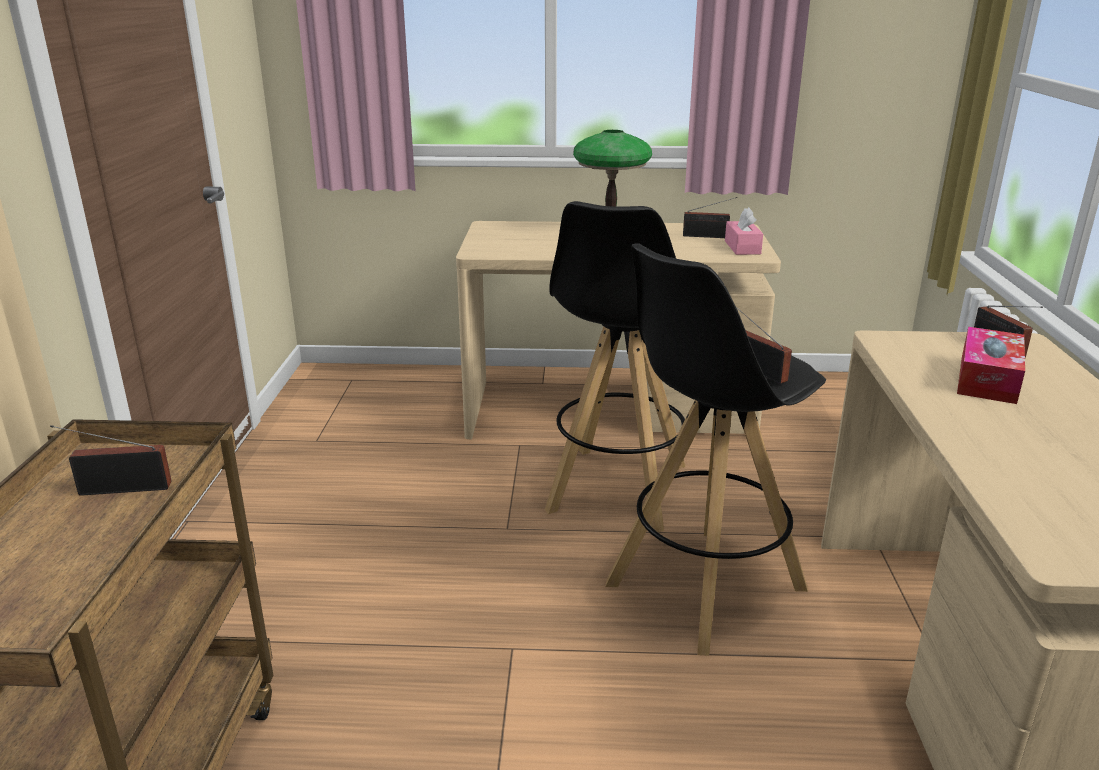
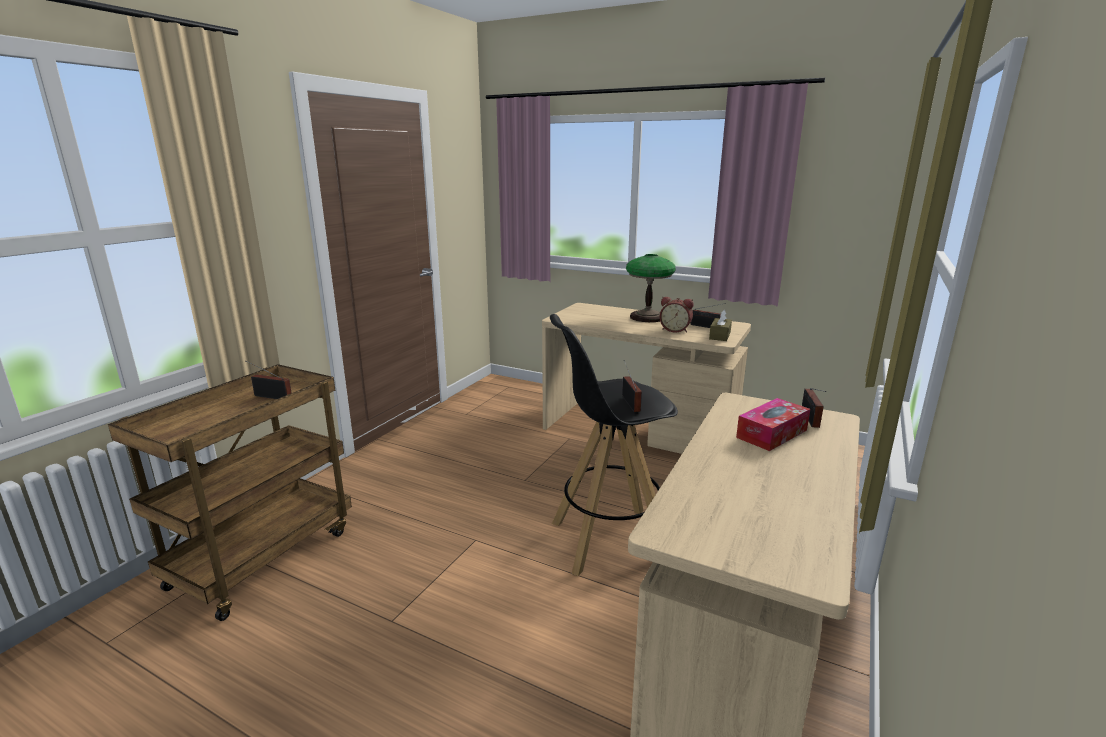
camera: 25 degrees right, 5 degrees down
(617, 489) = (605, 474): black stool -> none
(673, 247) = (675, 330): none -> alarm clock
(742, 247) = (720, 336): pink tissue box -> brown tissue box

